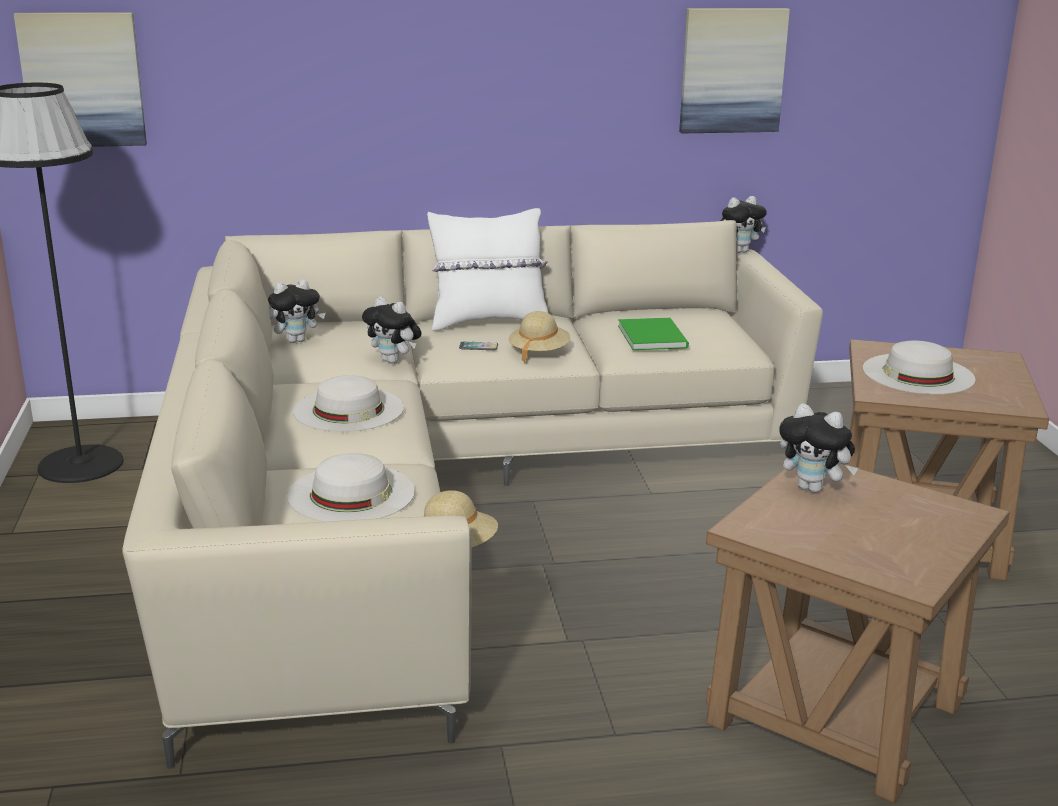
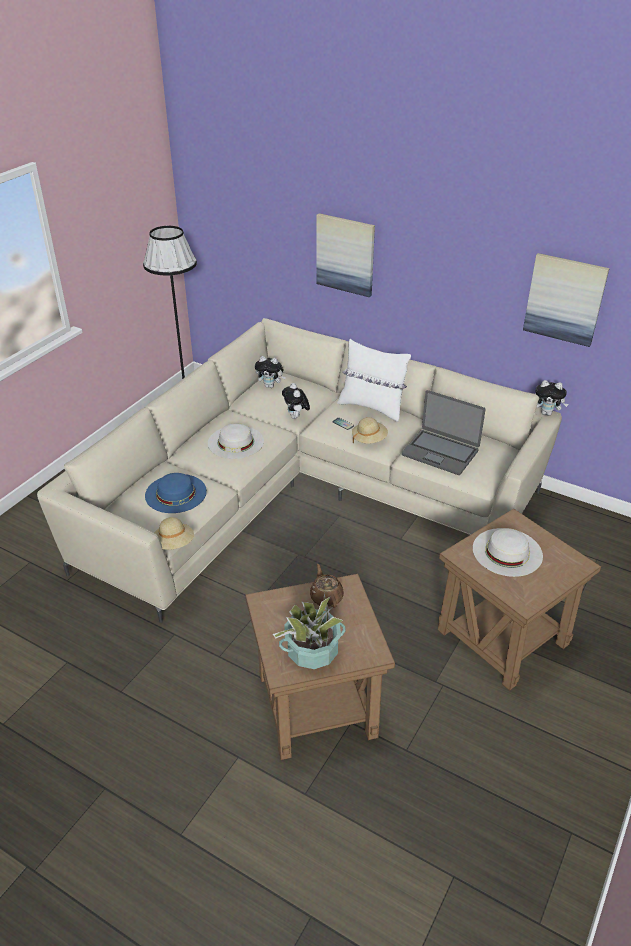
camera: 40 degrees right, 15 degrees up
(83, 80) = (217, 220): picture -> picture (345, 254)
(351, 493) = (176, 493): white hat -> blue hat
(653, 336) = (440, 452): green book -> laptop
(813, 488) = (326, 597): plush toy -> brown teapot
(905, 545) = (312, 651): none -> potted plant

